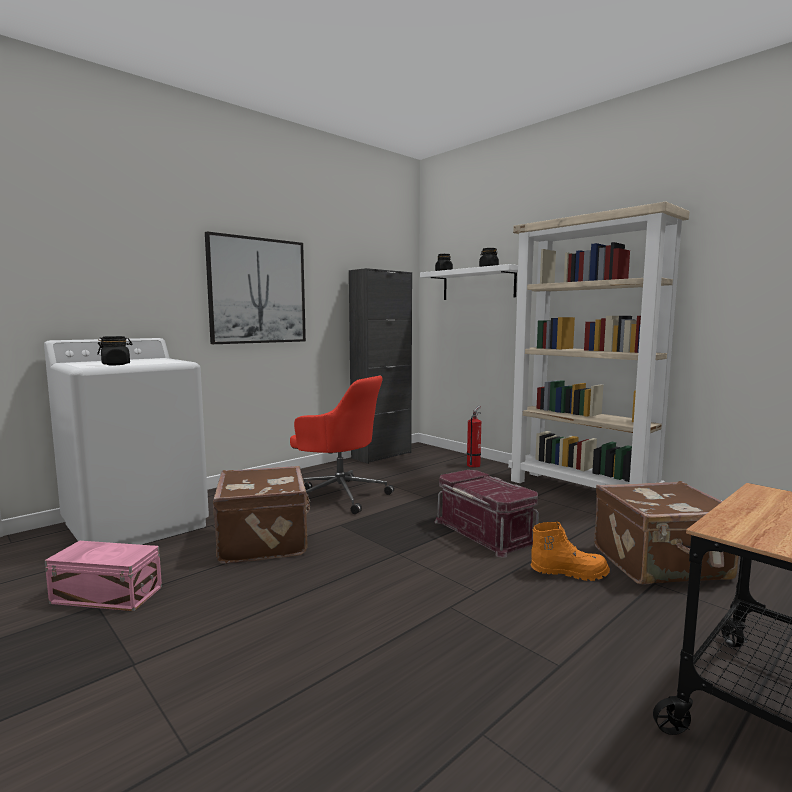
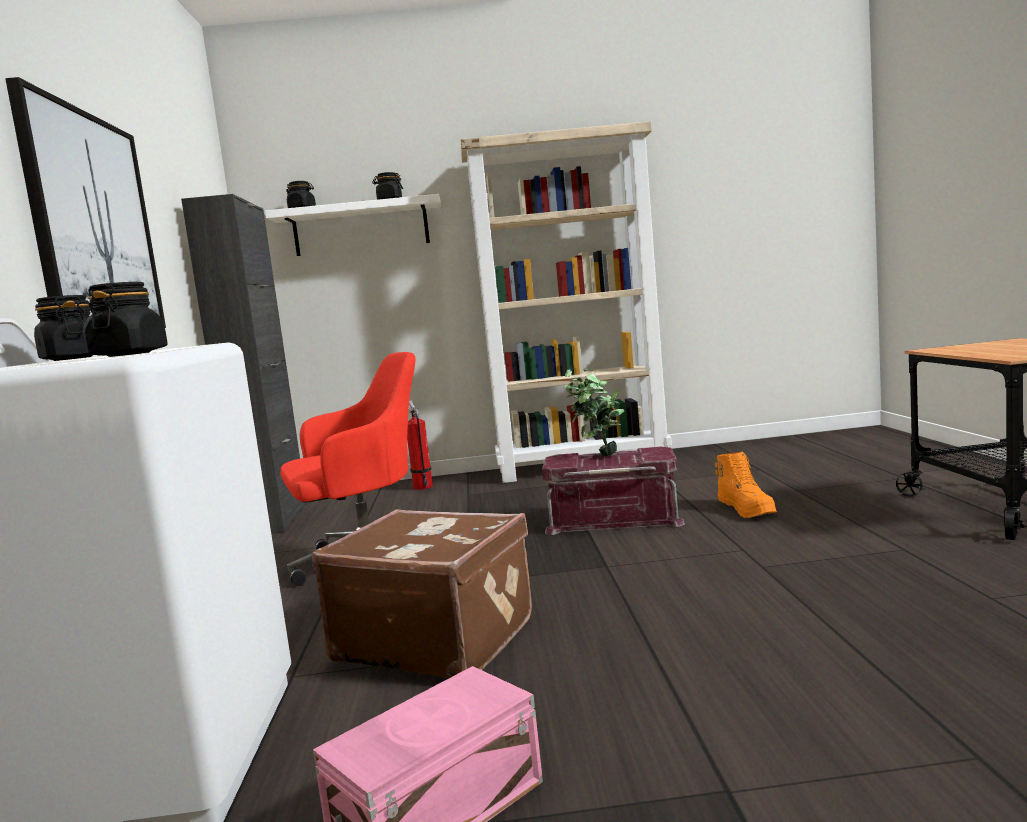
camera: 50 degrees left, 0 degrees up
(147, 360) = (72, 358): none -> black jar
(487, 481) = (597, 456): none -> potted plant
(568, 573) = (747, 510): orange boot -> orange boot turned 120 degrees clockwise
(661, 564) = (768, 480): brown suitcase -> none

